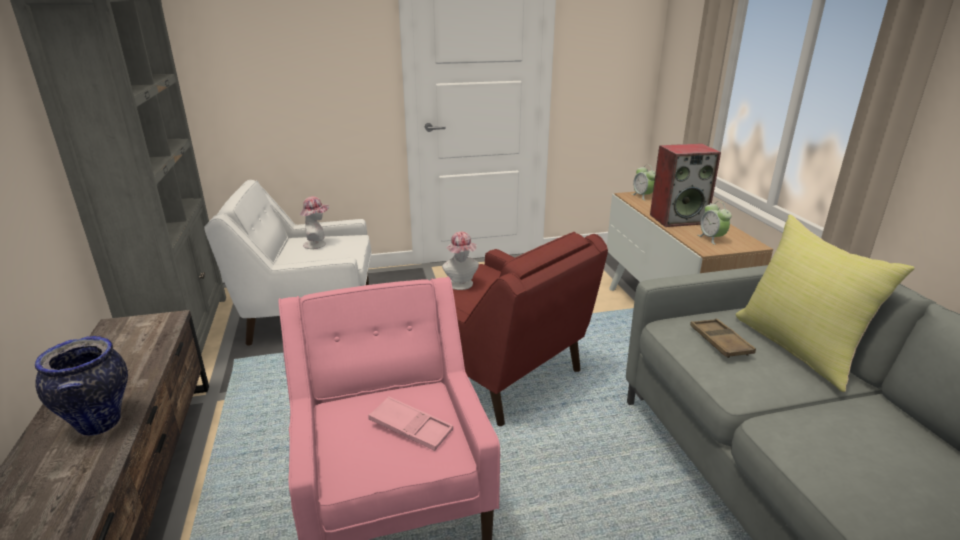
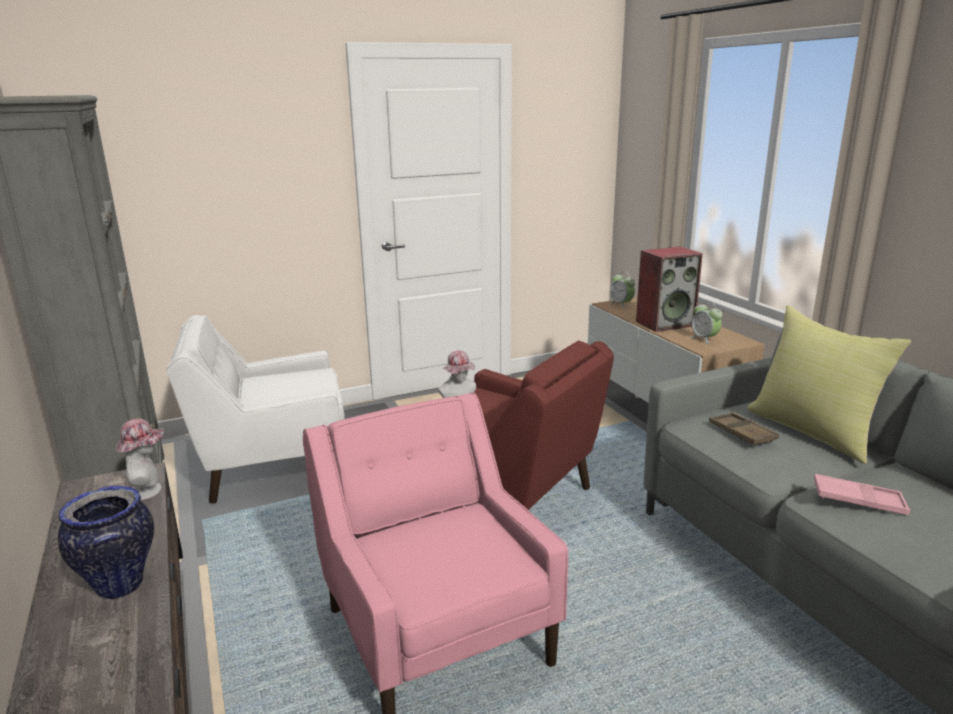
camera: 10 degrees left, 5 degrees down
(317, 244) = (280, 381): hat -> hat (148, 490)
(411, 428) = (466, 548): pink tray -> pink tray (858, 500)

